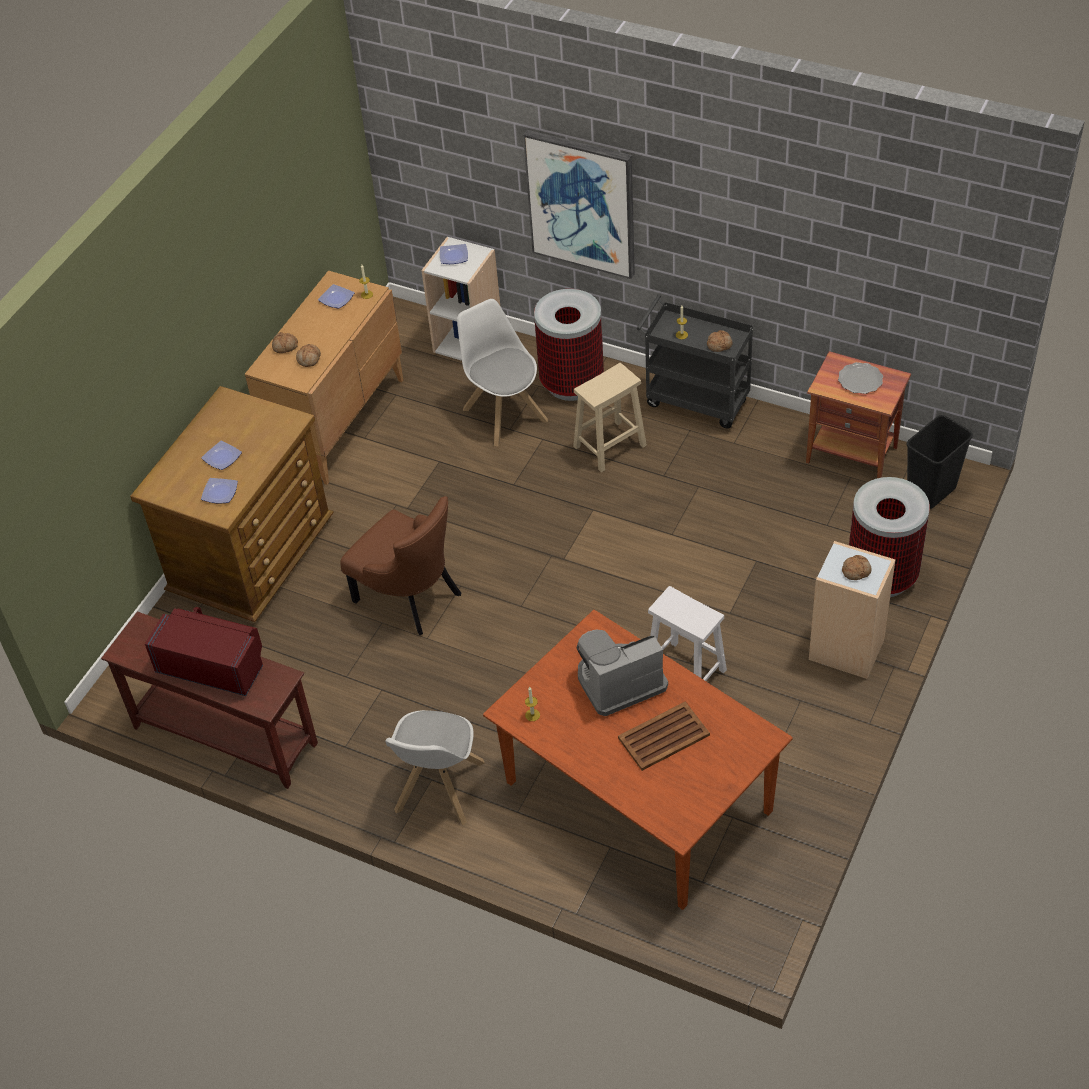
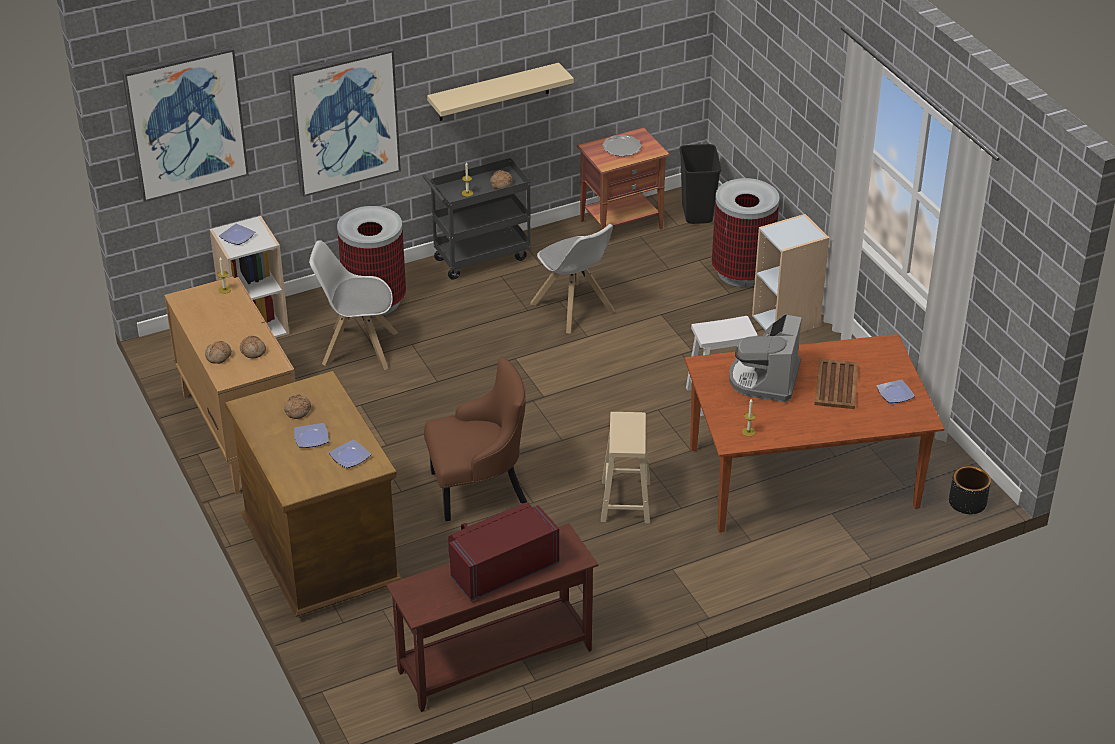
camera: 55 degrees left, 10 degrees down
(336, 298) = (204, 306): plate -> plate (894, 393)
(429, 130) = (185, 122): none -> picture
(438, 789) = (685, 570): chair -> chair (574, 309)
(610, 445) = (464, 317): beige stool -> beige stool (625, 501)
(727, 943) = (967, 503): none -> black planter
(742, 253) = (494, 92): none -> beige shelf
(856, 570) = (795, 232): bread -> bread (297, 410)

